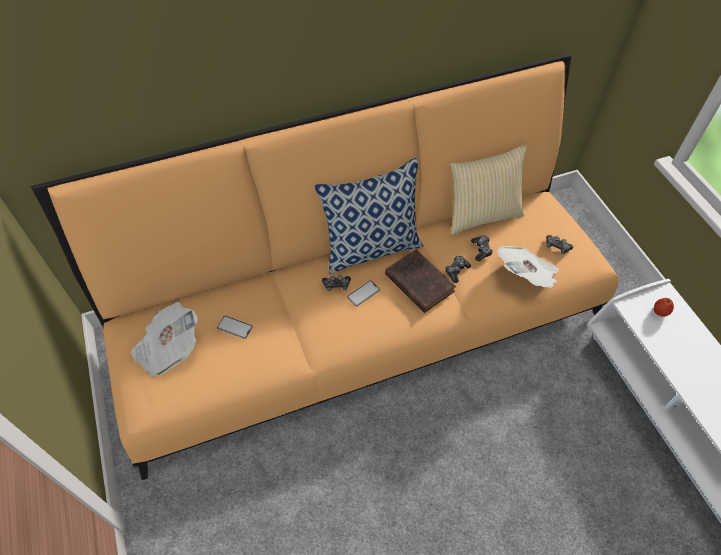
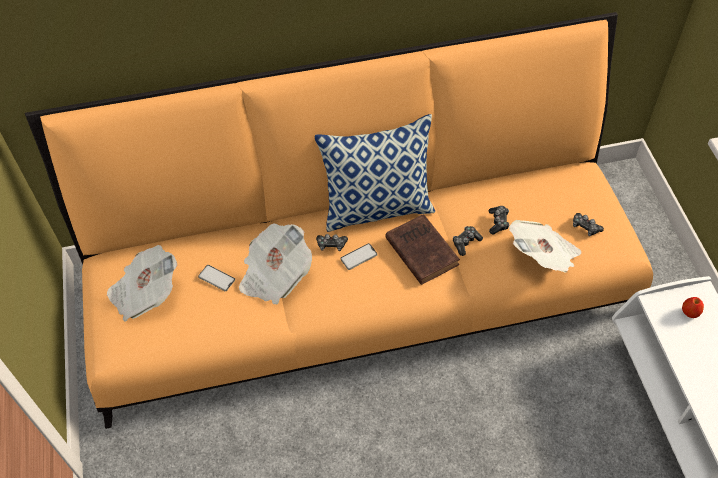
camera: 10 degrees right, 0 degrees up
(289, 318) = (275, 275): none -> newspaper
(481, 215) = (508, 183): pillow -> none

